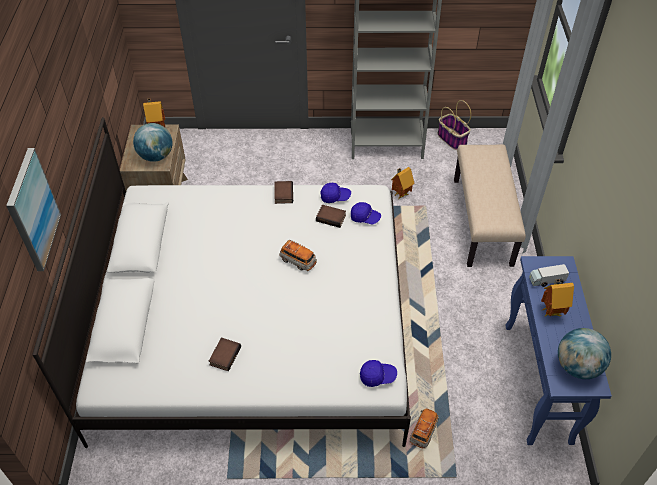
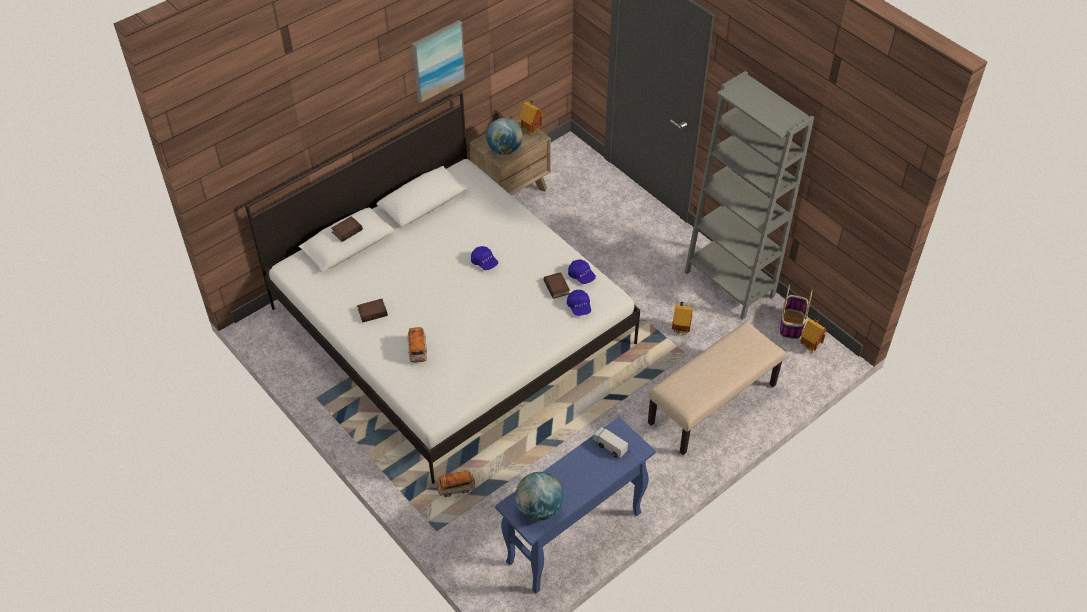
camera: 50 degrees right, 0 degrees up
(32, 210) = (314, 117): picture -> picture (438, 60)
(283, 194) = (550, 244): book -> book (347, 230)
(298, 261) = (494, 296): toy car -> toy car (417, 350)
(377, 376) = (435, 405): blue cap -> blue cap (484, 262)
(551, 311) = (579, 465): toy house -> toy house (810, 346)

